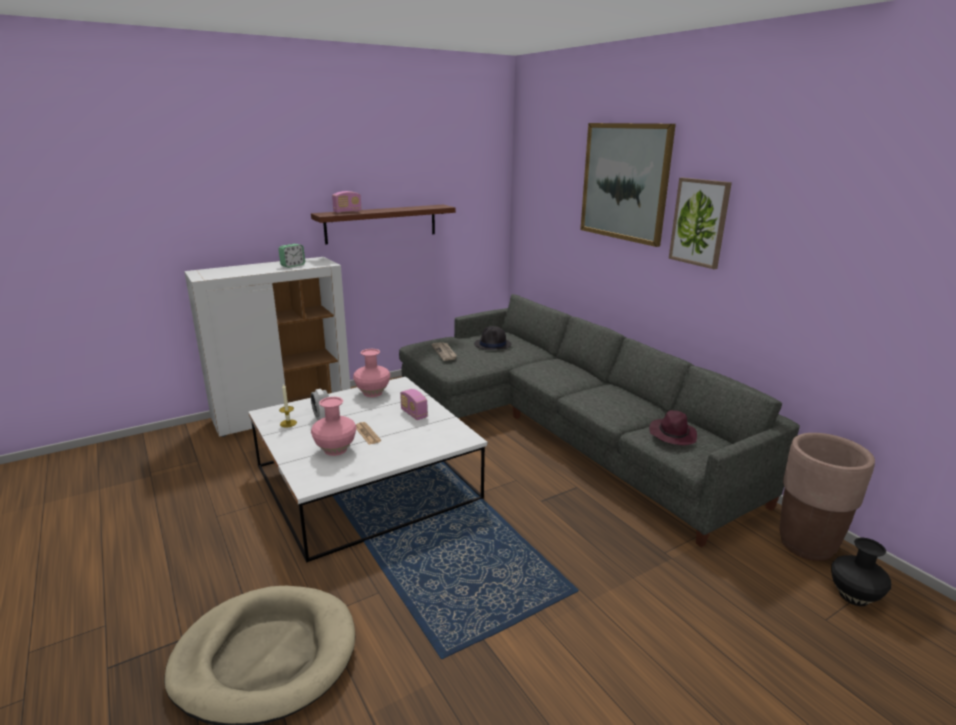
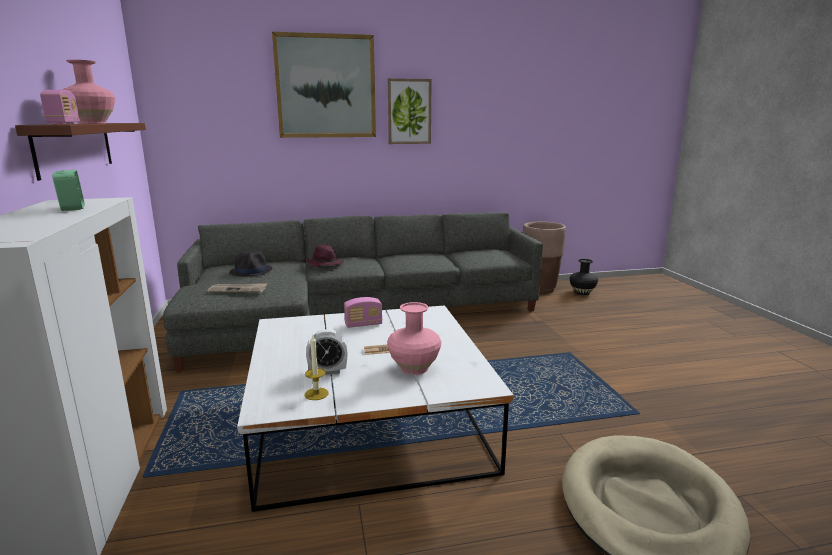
camera: 70 degrees left, 5 degrees down
(372, 393) = (285, 338): pink vase -> pink vase (92, 123)
(672, 435) = (482, 255): purple hat -> purple hat (324, 264)

